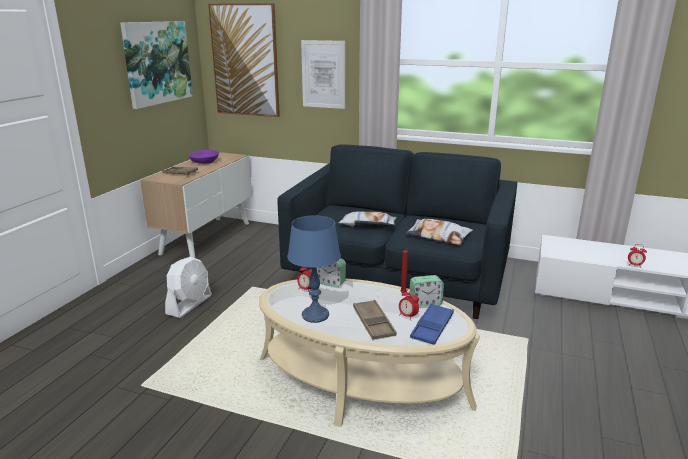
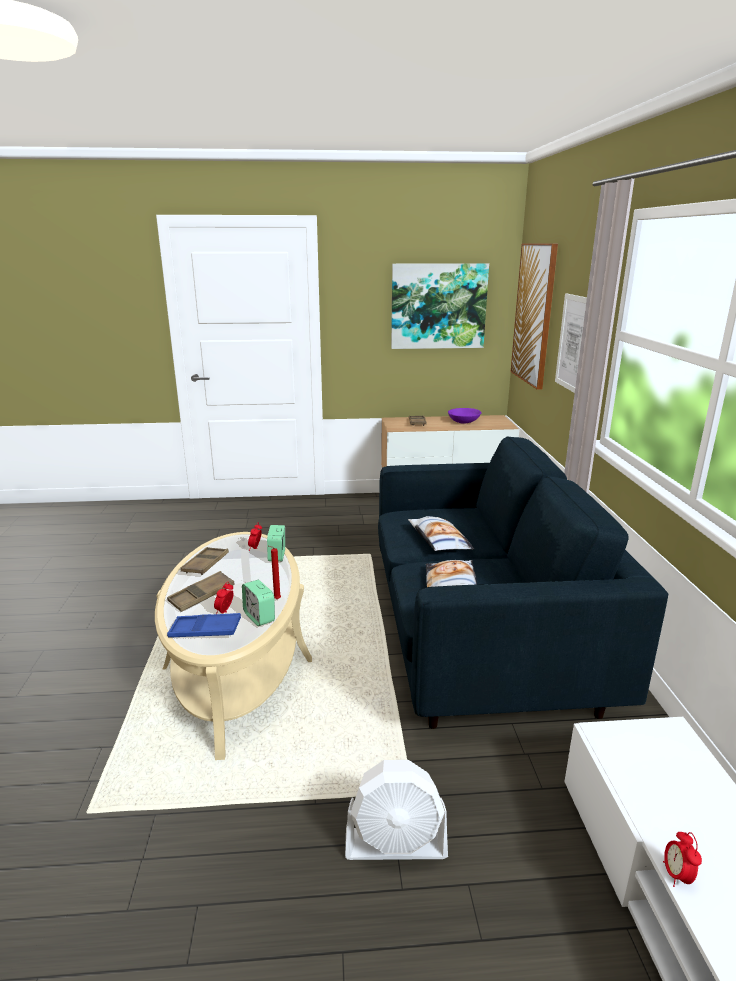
camera: 65 degrees right, 0 degrees up
(189, 304) = (314, 537): white fan -> white fan (396, 844)
(315, 315) = (205, 564): blue table lamp -> brown tray

